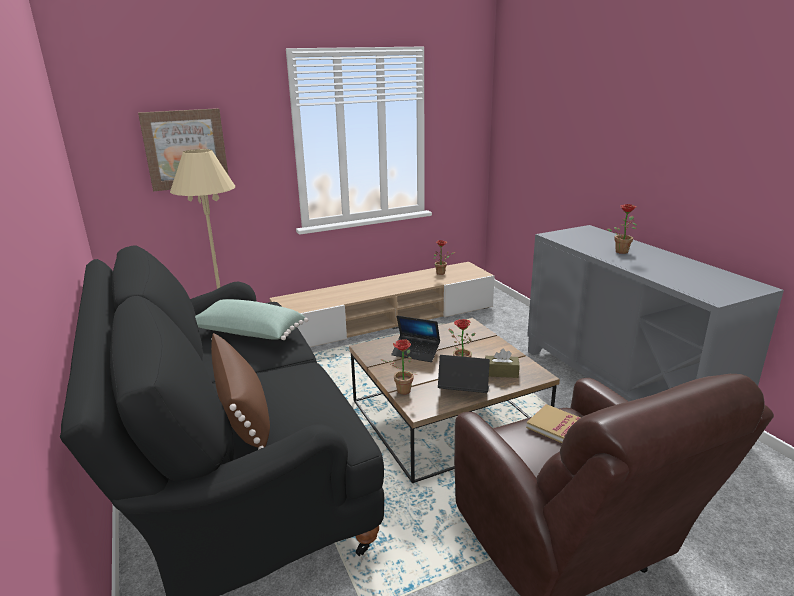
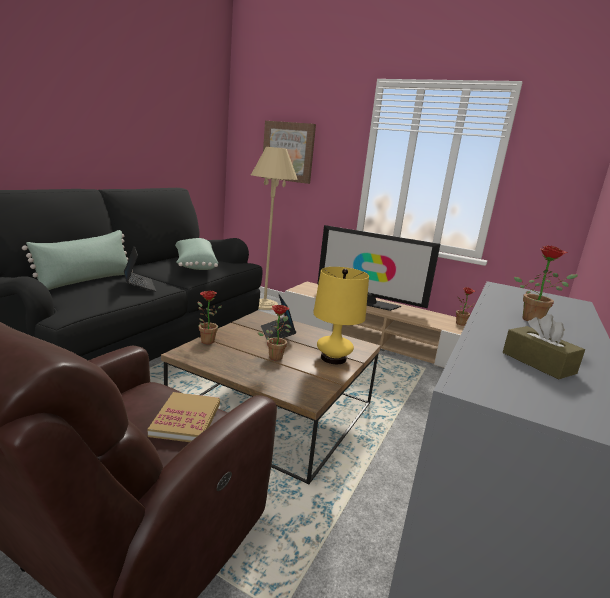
camera: 50 degrees right, 5 degrees down
(243, 413) = (86, 281): brown pillow -> green pillow
(361, 290) = (369, 303): none -> television
(463, 391) = (231, 365): laptop -> laptop (139, 285)
(481, 344) = (333, 358): none -> yellow table lamp
(501, 372) = (288, 377): brown tissue box -> brown tissue box (538, 363)

